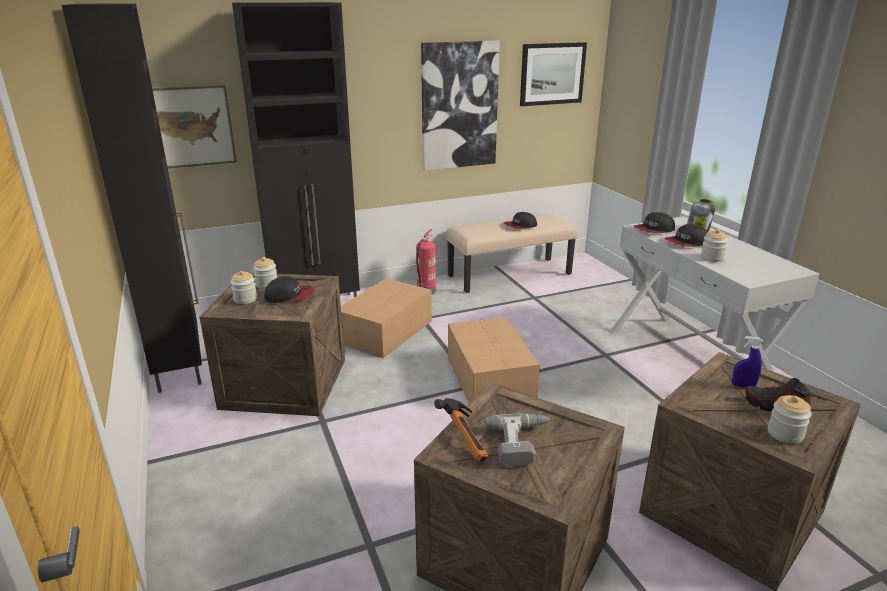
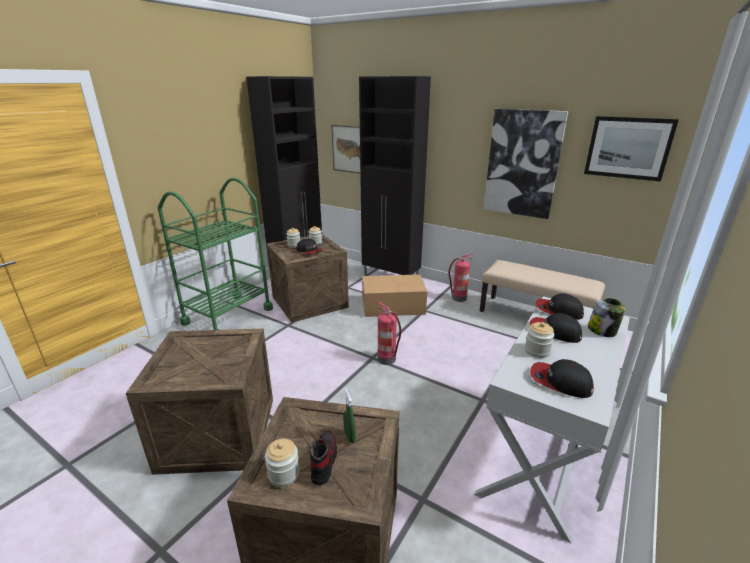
camera: 55 degrees right, 0 degrees up
(209, 471) = (228, 316): none -> green cart
(467, 438) = (197, 339): hammer -> none
(490, 377) = (387, 359): cardboard box -> fire extinguisher
(520, 226) = (545, 277): cap -> cap (560, 382)
(522, 443) = (201, 357): power drill -> none
(743, 386) = (349, 436): blue spray bottle -> green spray bottle

